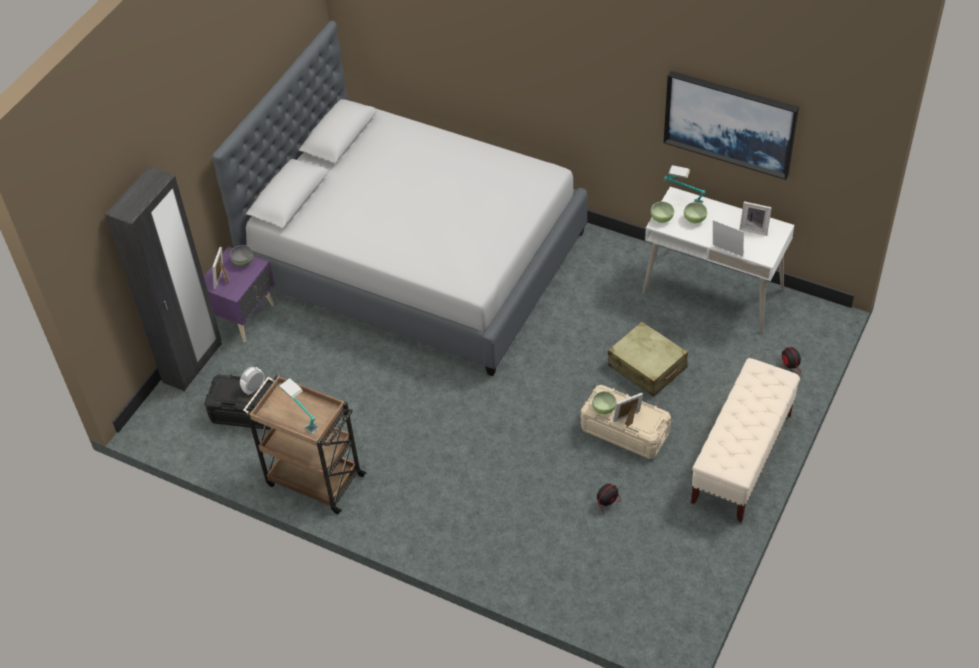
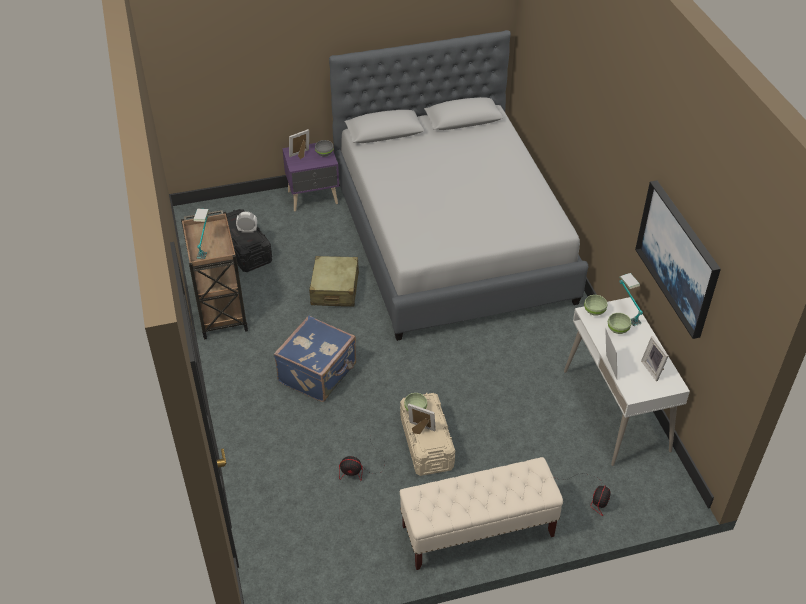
camera: 45 degrees right, 5 degrees down
(193, 363) = (254, 201): black wardrobe -> none
(472, 455) = (319, 374): none -> blue suitcase
(647, 367) = (499, 418): beige suitcase -> beige suitcase (335, 289)

